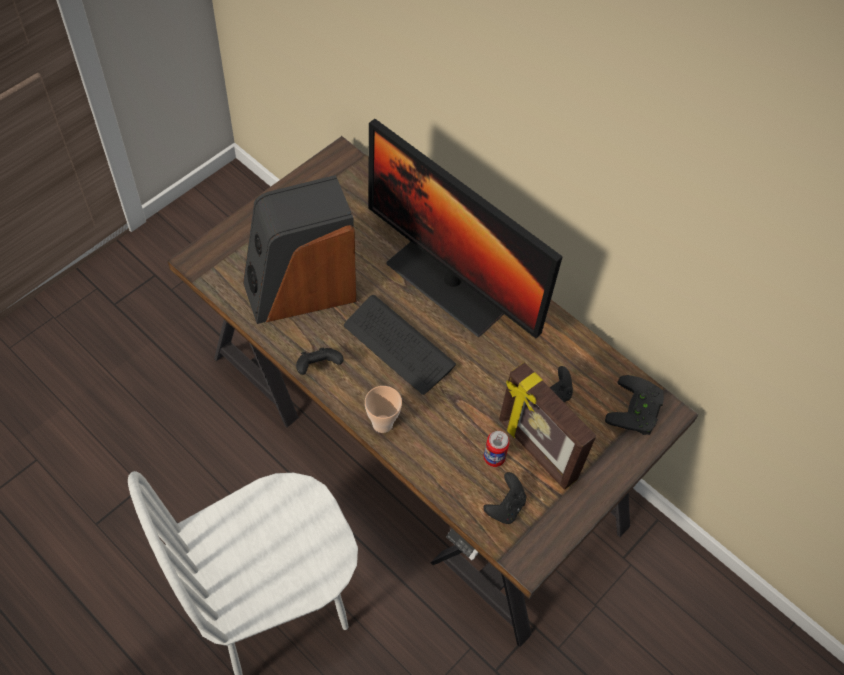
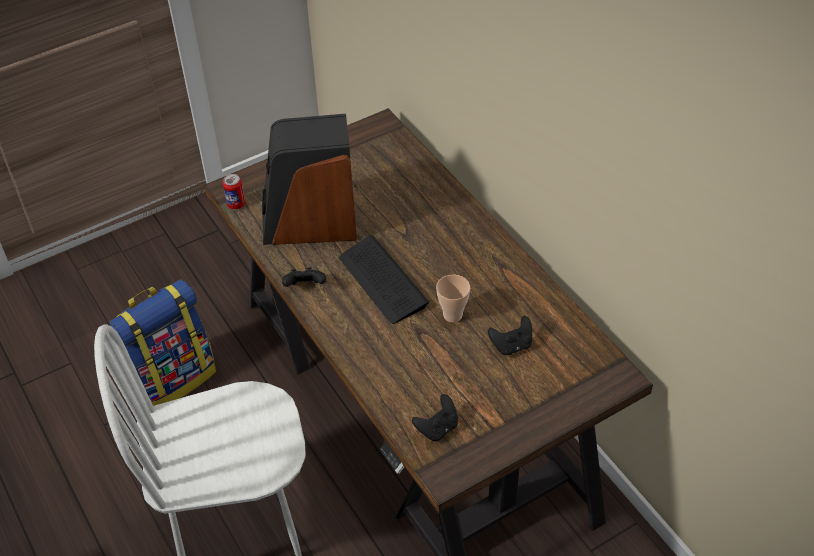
camera: 20 degrees right, 10 degrees down
(154, 456) = (172, 378): none -> backpack
(382, 423) = (347, 341): cup -> cup (452, 315)
(450, 283) = (447, 238): monitor -> none
(494, 457) = (440, 386): can -> can (236, 204)
(536, 451) = (482, 387): picture frame -> none
(638, 410) = (593, 370): black game controller -> none

